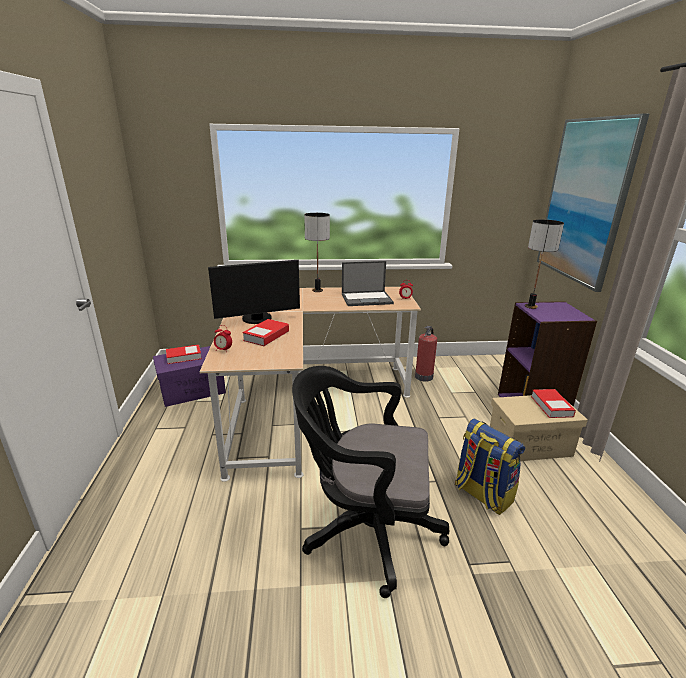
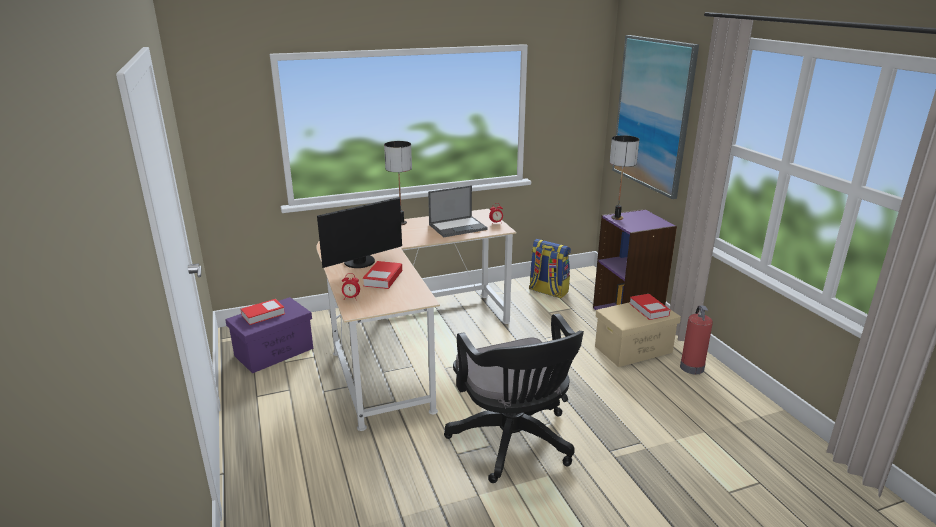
camera: 15 degrees left, 0 degrees up
(364, 529) = (514, 443): black office chair -> black office chair turned 105 degrees counterclockwise
(424, 376) = (516, 300): fire extinguisher -> fire extinguisher (691, 367)
(482, 494) = (604, 397): backpack -> backpack (547, 291)

